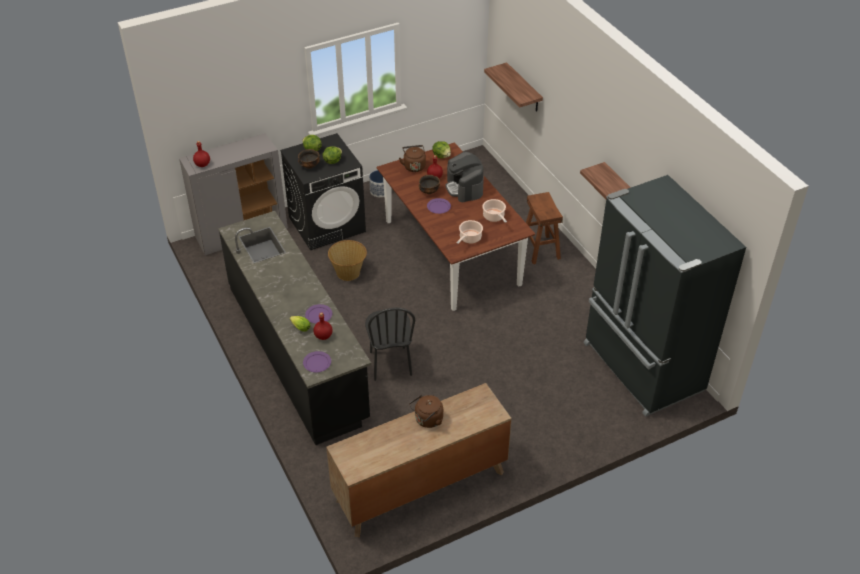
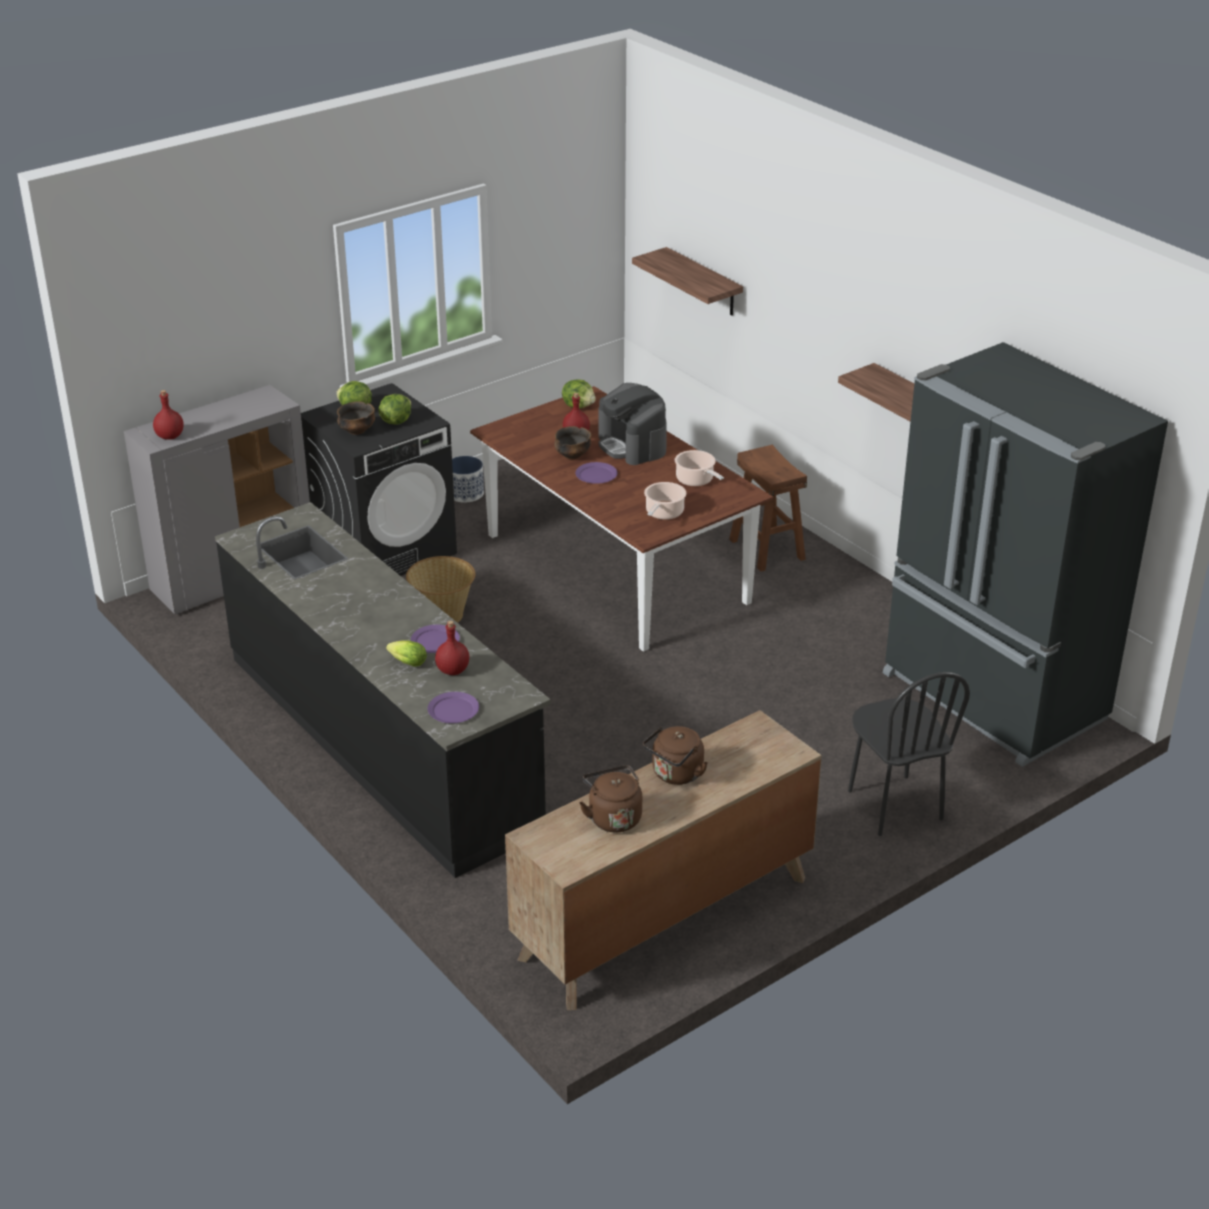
camera: 10 degrees left, 10 degrees down
(390, 363) = (555, 740): black chair -> black chair (894, 805)
(414, 166) = (535, 423): brown kettle -> brown kettle (613, 817)

